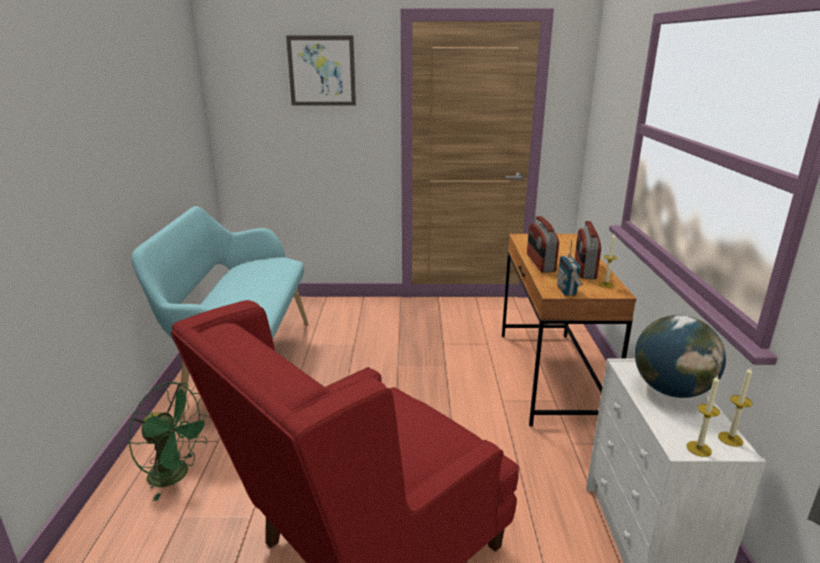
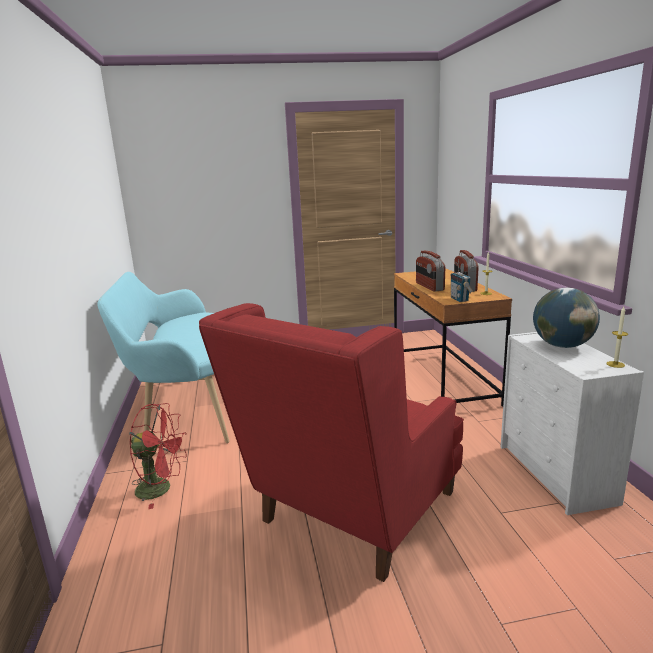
camera: 10 degrees left, 5 degrees down
(177, 475) = (161, 489): green fan -> red fan
(322, 71) = (222, 155): picture -> none
(698, 449) = (598, 371): candle -> none

